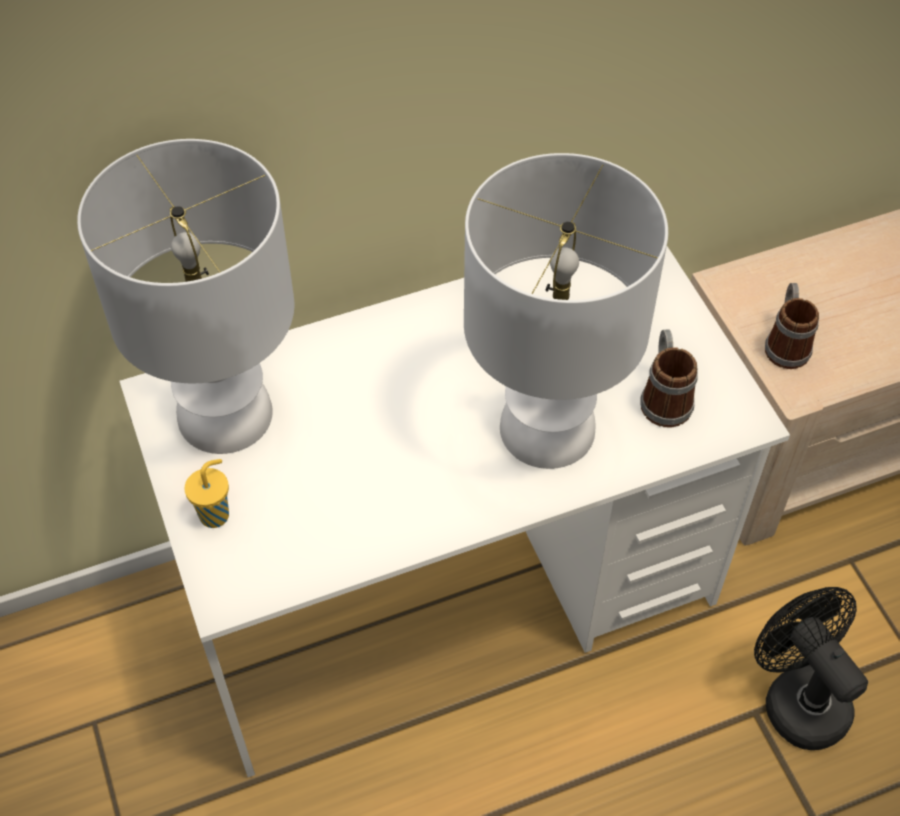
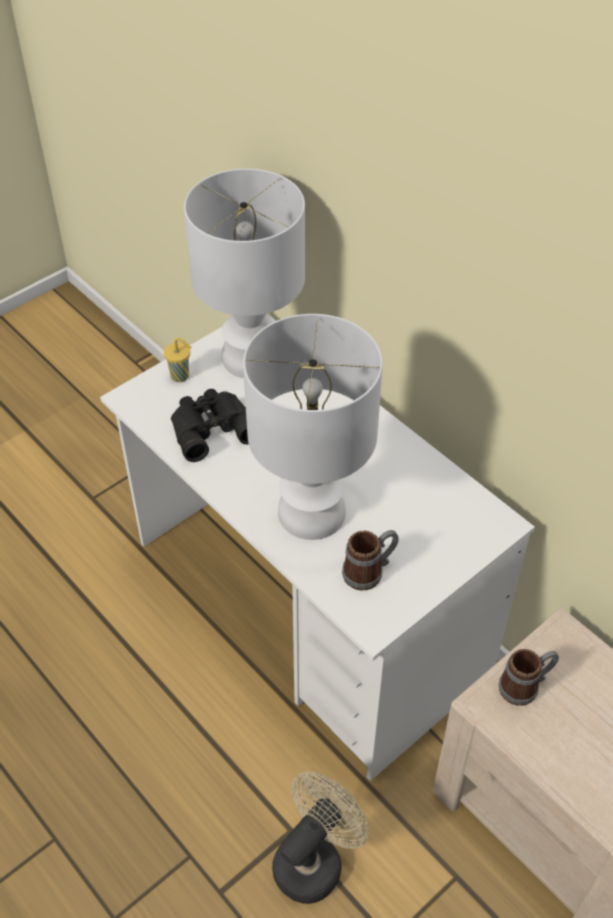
camera: 70 degrees right, 5 degrees down
(340, 503) = (210, 427): none -> black binoculars
(797, 698) = (314, 859): black fan -> beige fan

